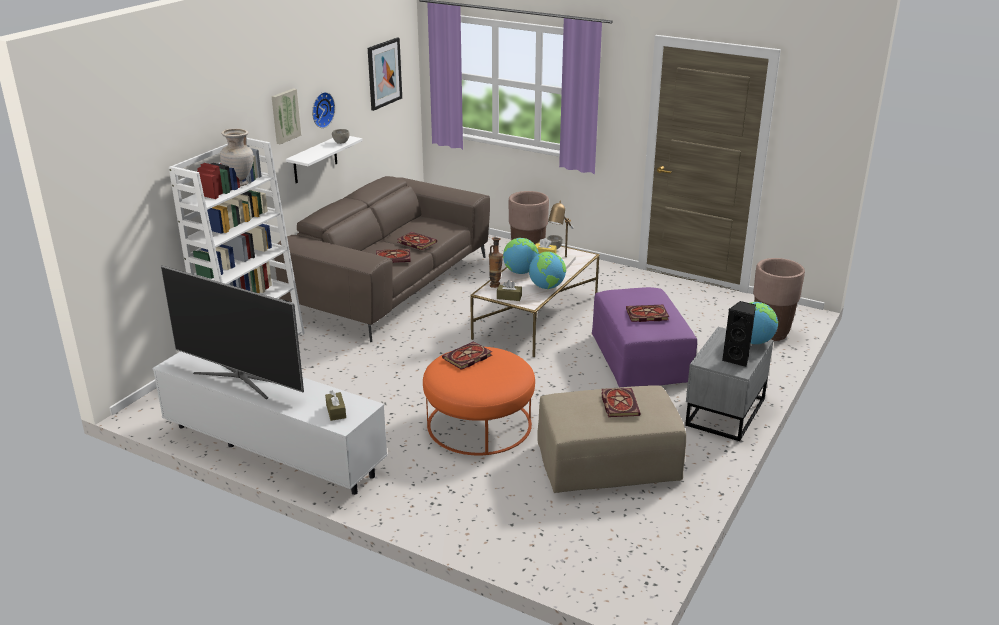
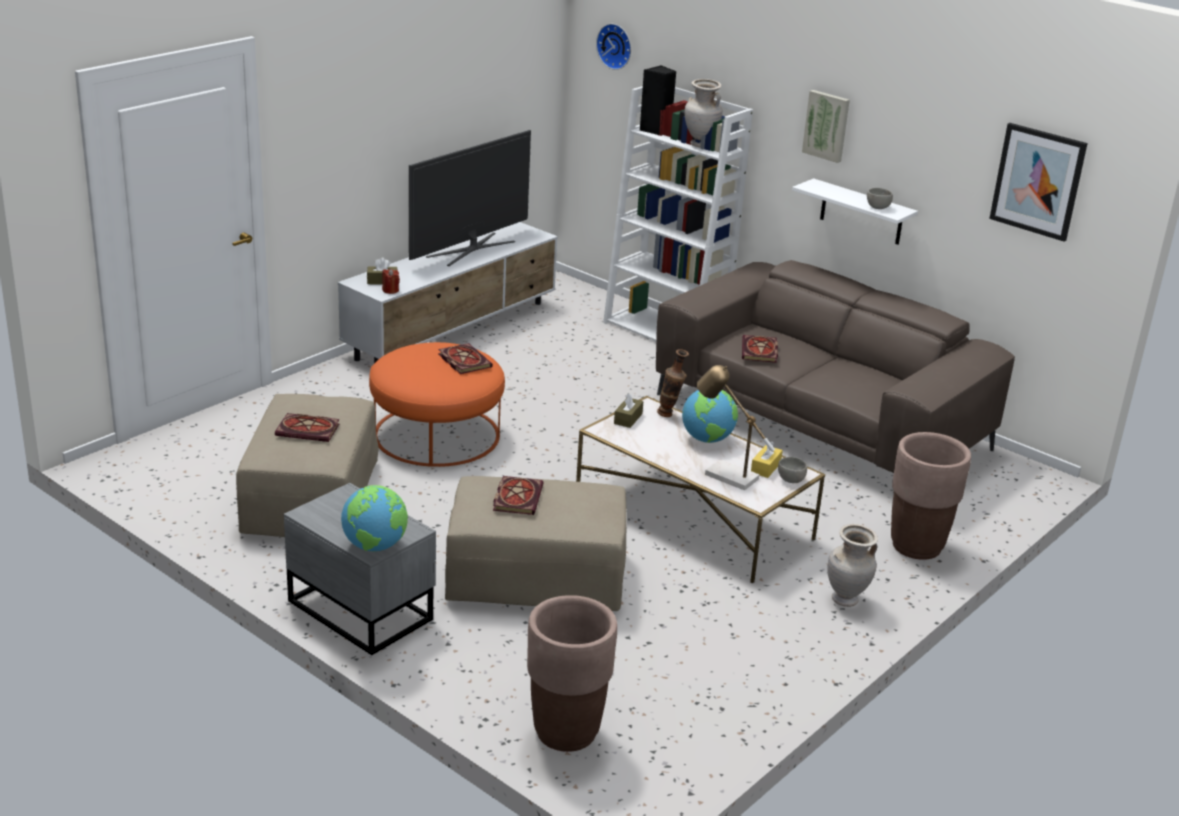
camera: 100 degrees right, 0 degrees up
(321, 109) = (890, 155): wall clock -> wall clock (616, 46)
(356, 403) = (390, 290): none -> red candle
(415, 242) = (812, 371): book -> none
(547, 287) = (650, 450): globe -> none
(594, 272) = (845, 600): none -> beige vase
(640, 359) = (535, 576): purple ottoman -> beige ottoman
(737, 359) = (337, 519): black speaker -> black speaker (656, 130)

